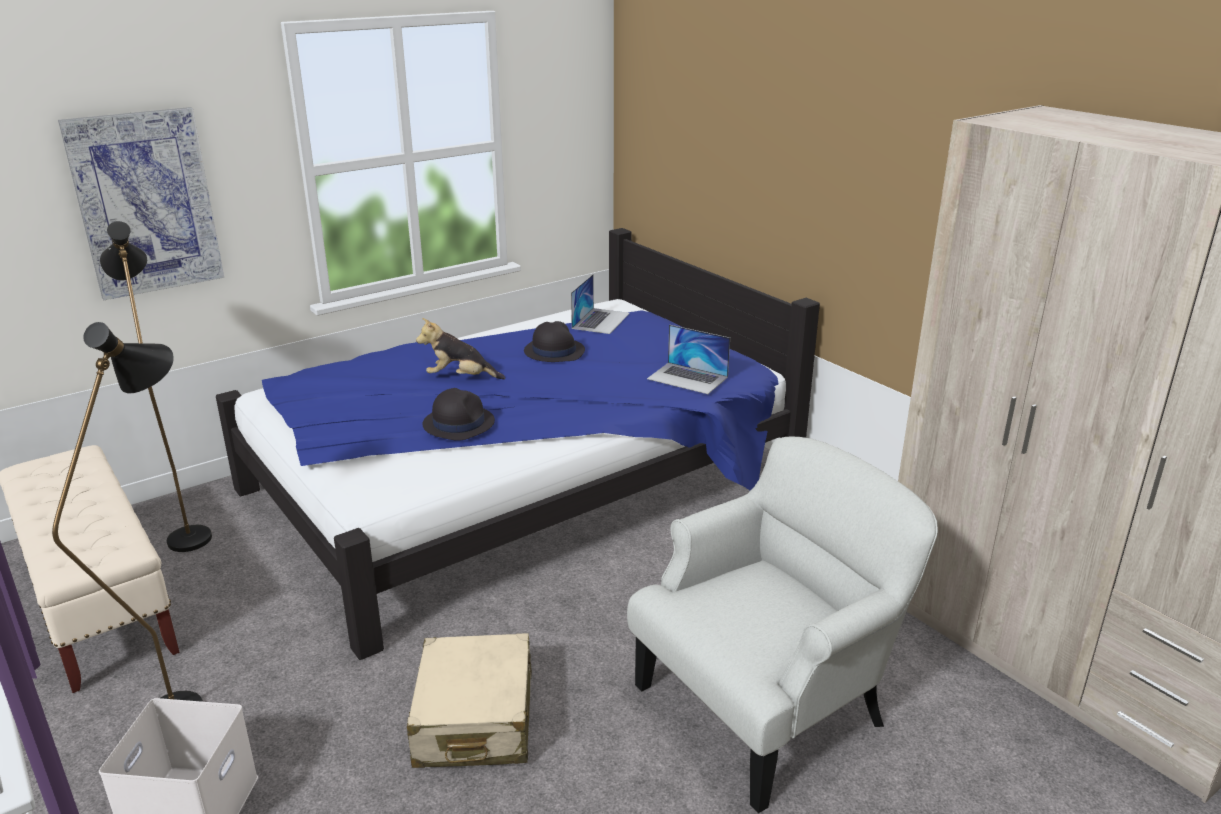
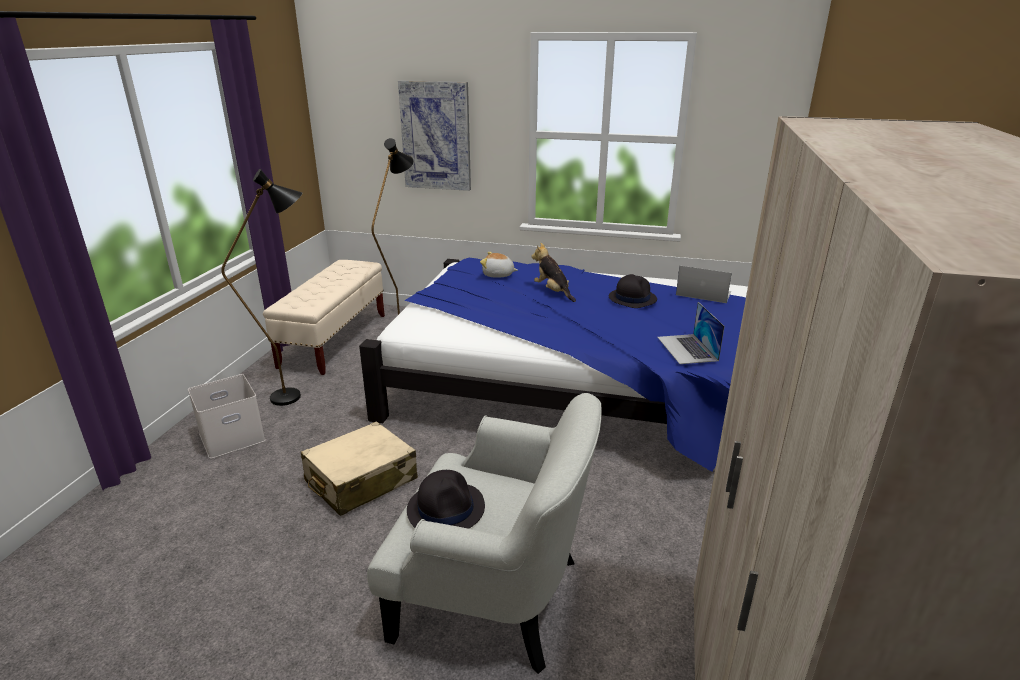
camera: 50 degrees right, 0 degrees up
(358, 385) = (498, 275): none -> plush toy
(458, 423) = (501, 312): black hat -> black hat (446, 508)
(601, 320) = (703, 293): laptop -> laptop turned 135 degrees counterclockwise

